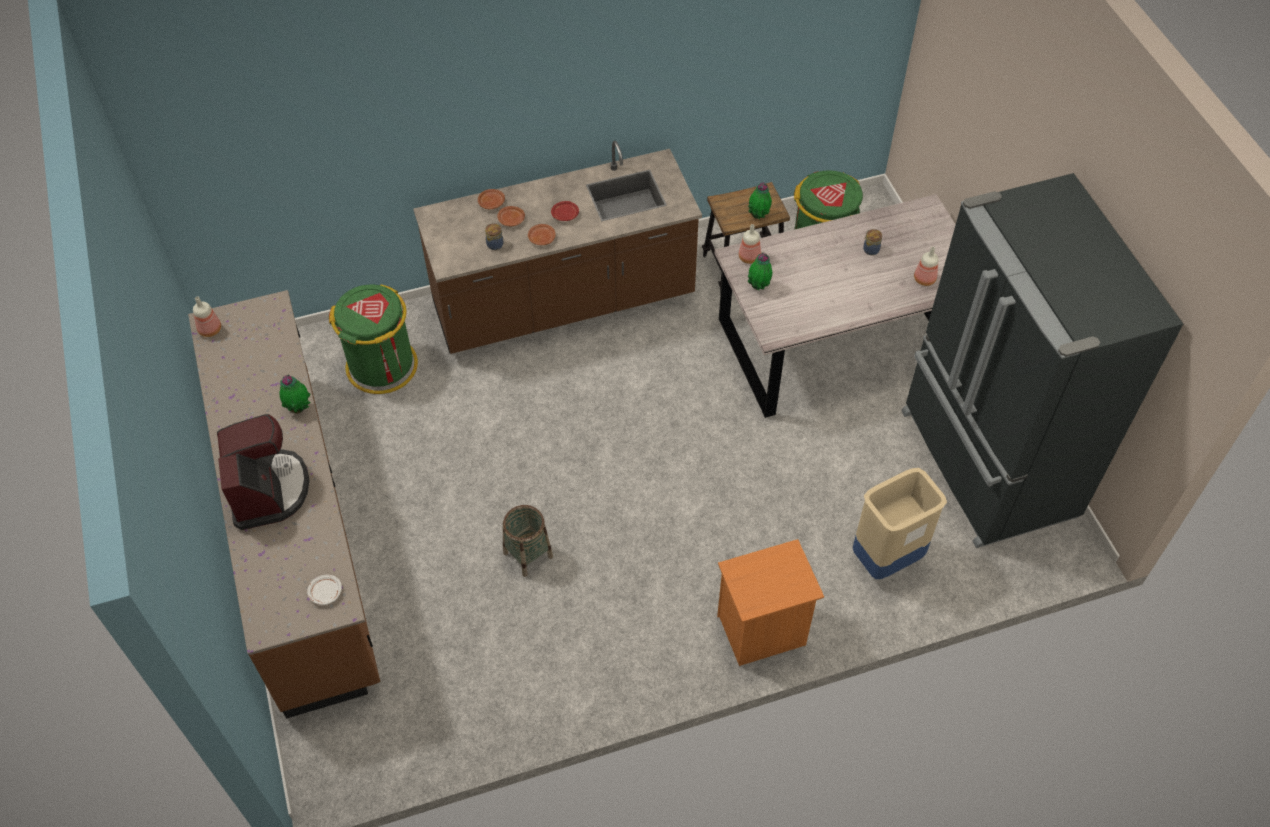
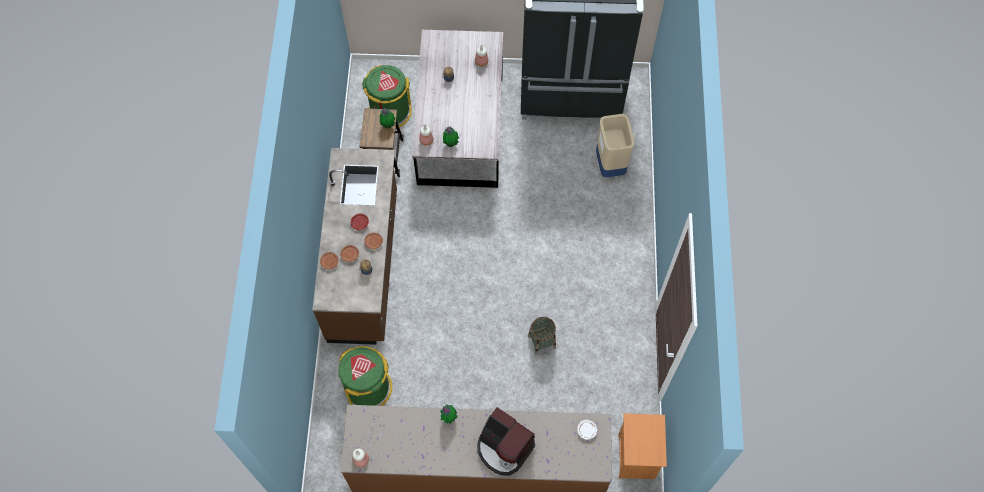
camera: 70 degrees left, 10 degrees up
(268, 490) = (504, 448): coffee machine -> coffee machine turned 150 degrees counterclockwise
(762, 631) = (632, 240): orange nightstand -> orange nightstand (637, 457)

